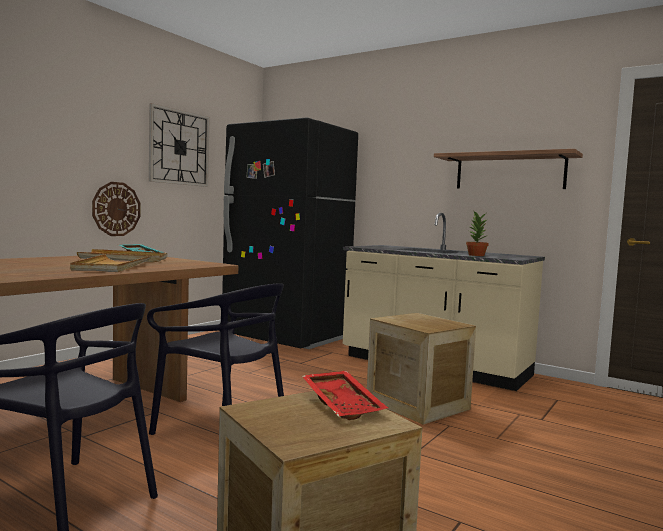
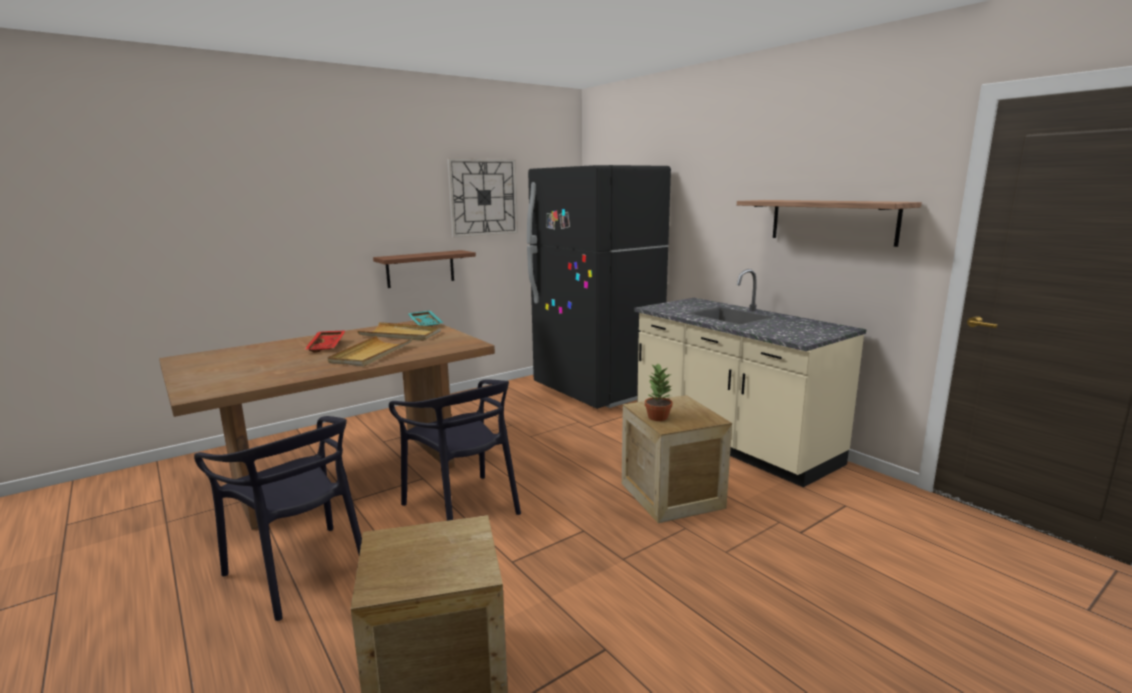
camera: 20 degrees right, 10 degrees up
(116, 209) = (420, 268): wall clock -> brown shelf
(343, 404) = (464, 542): red tray -> red tray (327, 346)
(475, 255) = (766, 330): potted plant -> potted plant (657, 417)

